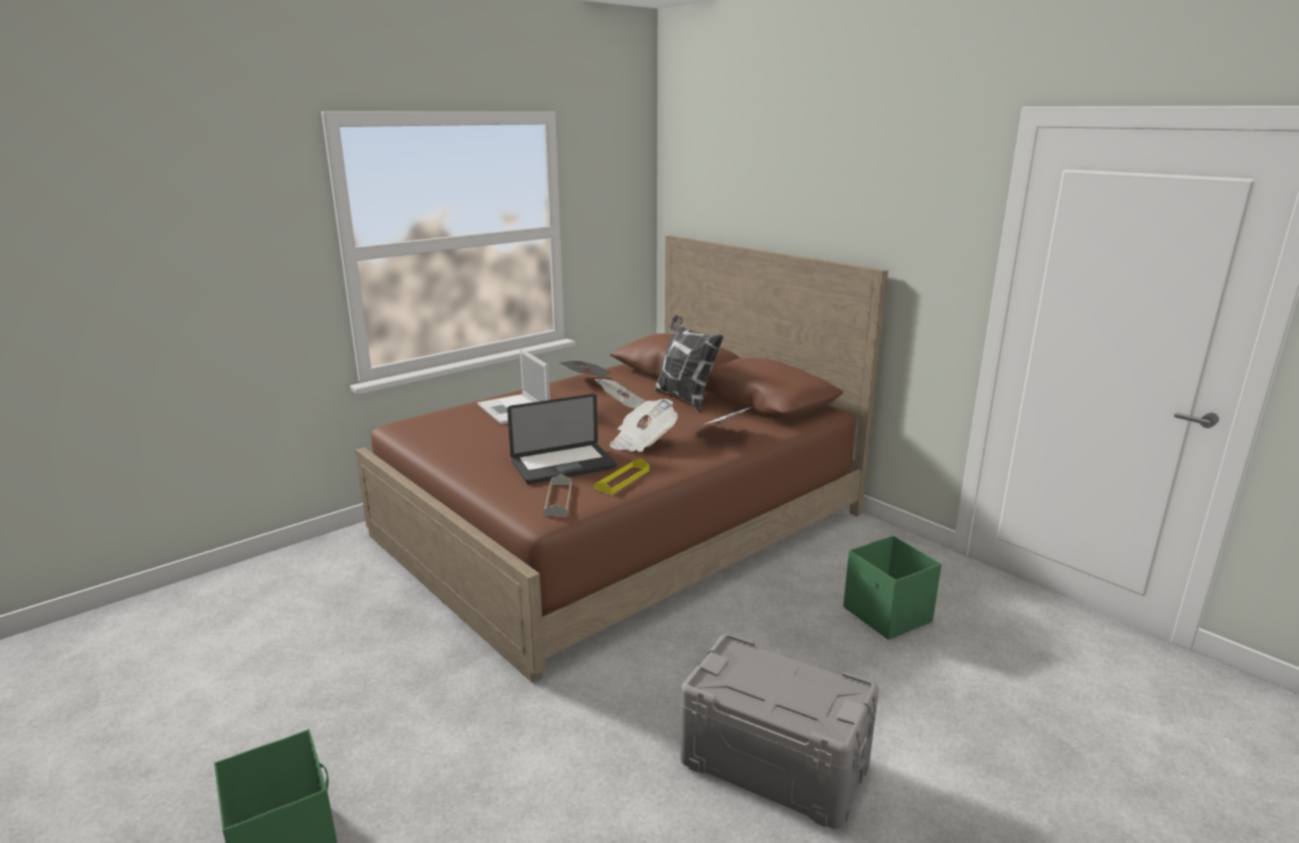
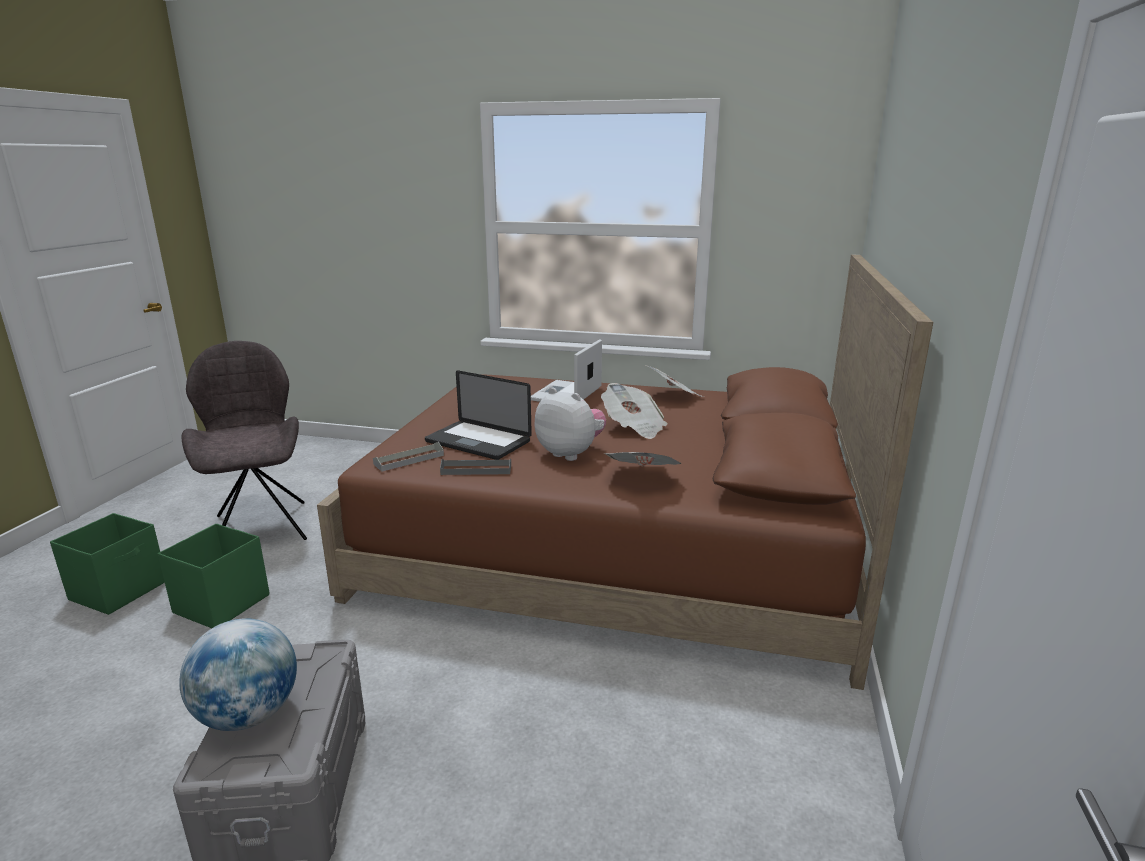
camera: 55 degrees right, 0 degrees up
(290, 701) = (261, 525): none -> grey chair
(622, 480) = (476, 470): yellow tray -> grey tray
(642, 442) = (570, 453): newspaper -> plush toy
(685, 398) = (713, 438): pillow -> none
(780, 702) = (249, 715): none -> globe
(887, 615) = (639, 795): green storage box -> green storage box (220, 604)

